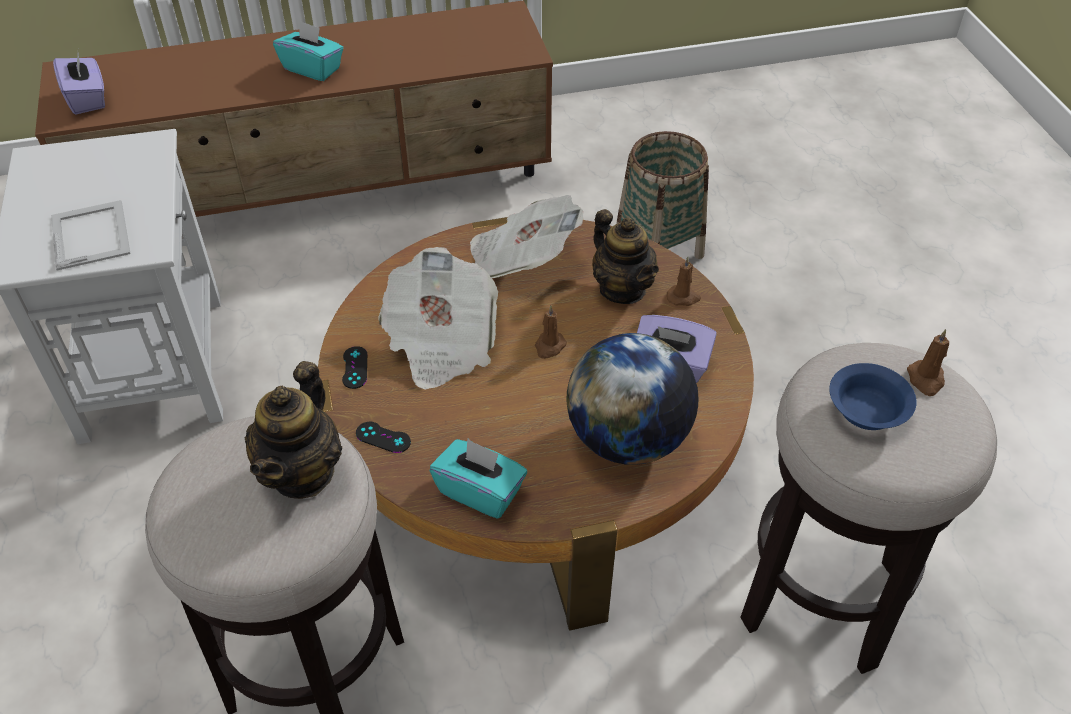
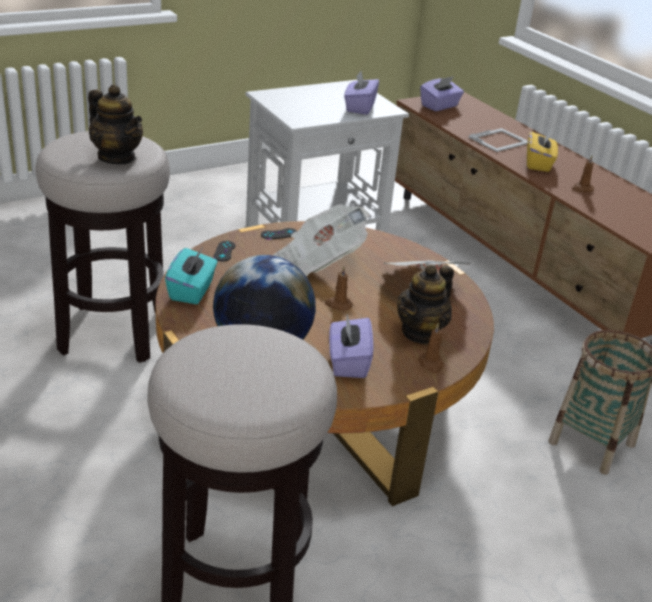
camera: 70 degrees right, 15 degrees down
(91, 234) = (300, 106): picture frame -> picture frame (500, 140)
(129, 171) = (359, 107): none -> purple tissue box
(303, 472) = (117, 157): teapot -> teapot turned 135 degrees counterclockwise
(312, 68) = (538, 163): turquoise tissue box -> yellow tissue box
(869, 410) = (236, 353): blue bowl -> none
(925, 379) = (285, 385): brown candle -> brown candle (582, 189)

